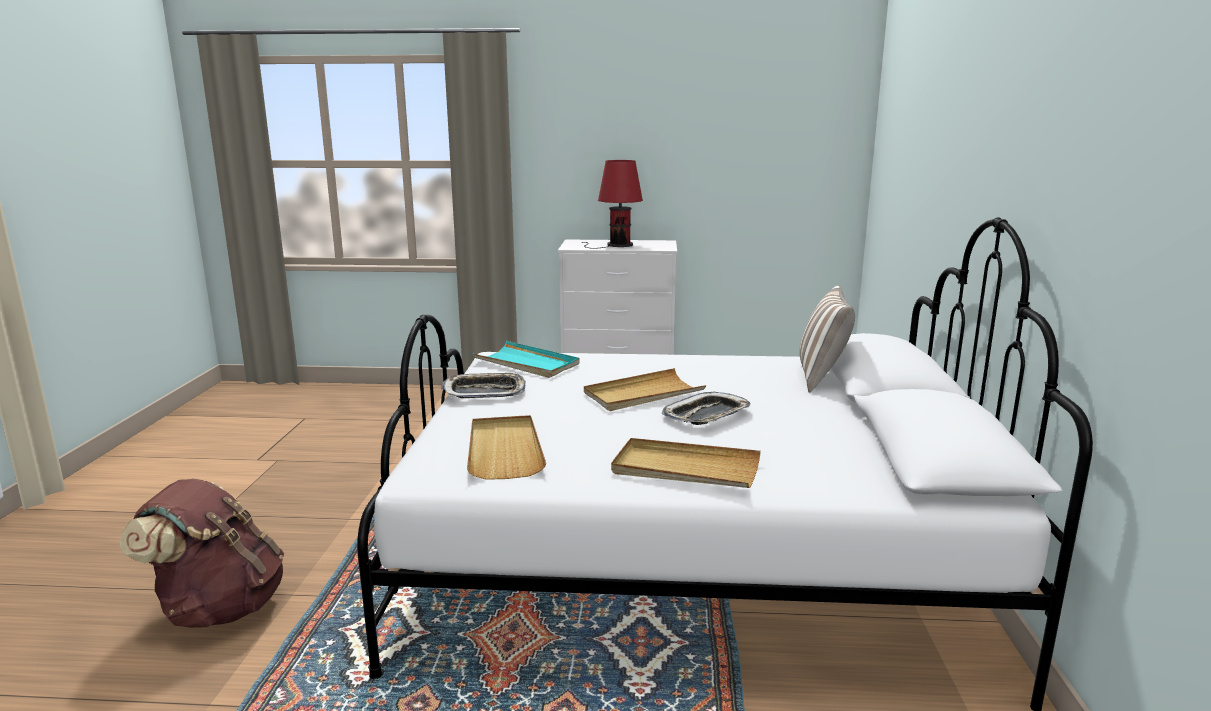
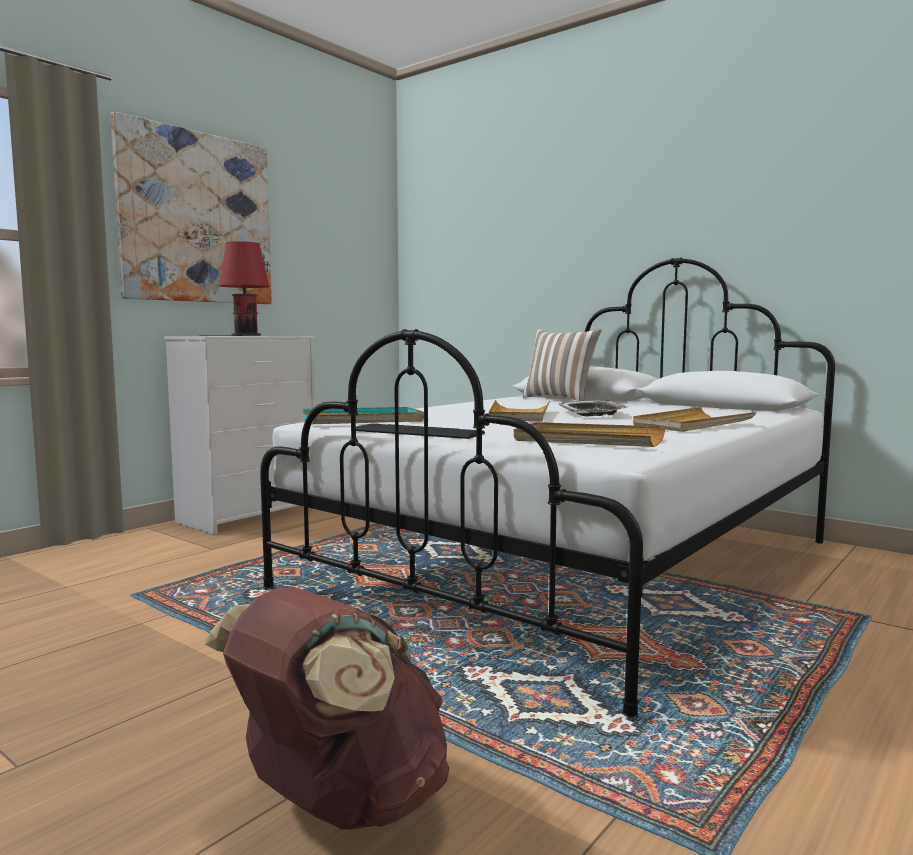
camera: 55 degrees left, 10 degrees down
(484, 392) = (416, 431): tray -> keyboard
(606, 133) = (197, 218): none -> picture

